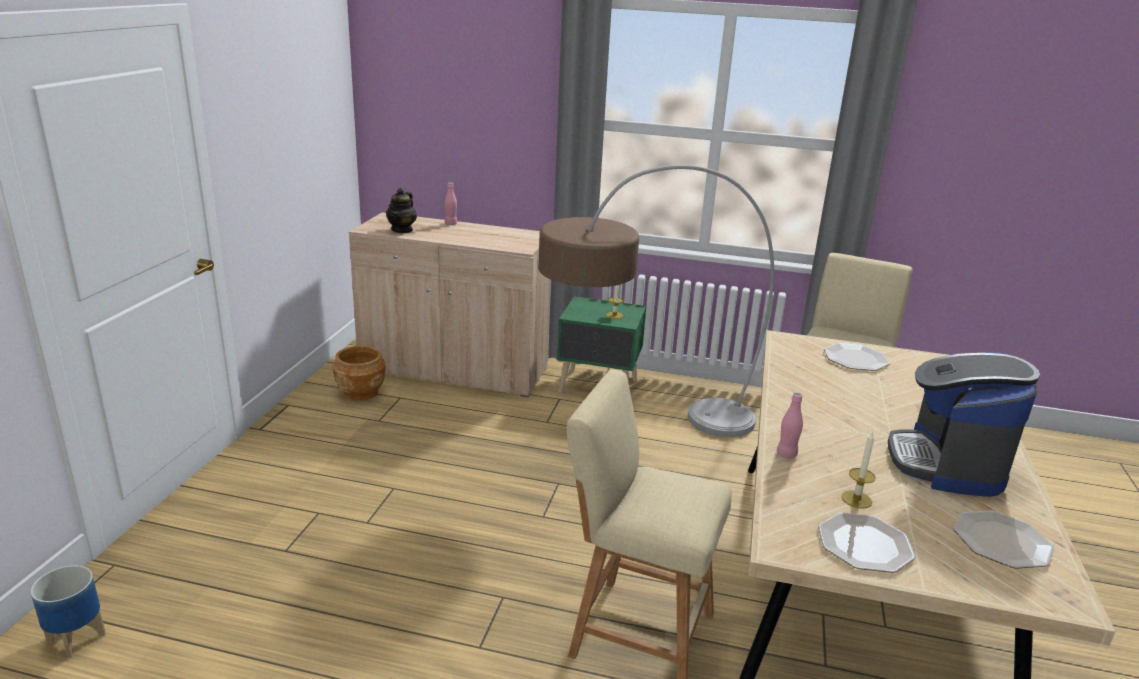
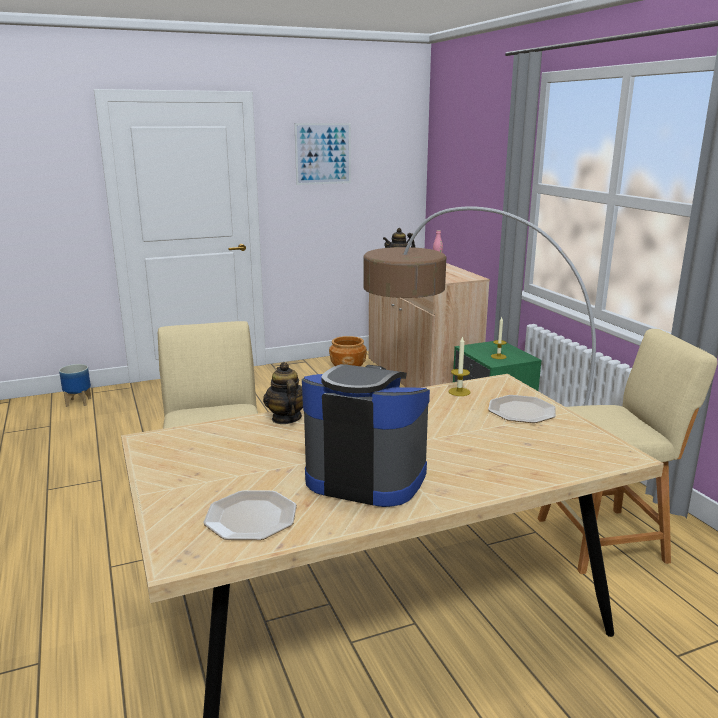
camera: 55 degrees right, 5 degrees down
(268, 94) = (323, 154): none -> picture
(786, 454) = (286, 418): pink bottle -> teapot
(856, 499) = (248, 451): candle -> candle (459, 392)
(864, 544) = (181, 464): plate -> none
(947, 464) = (366, 477): coffee machine -> coffee machine turned 45 degrees clockwise

